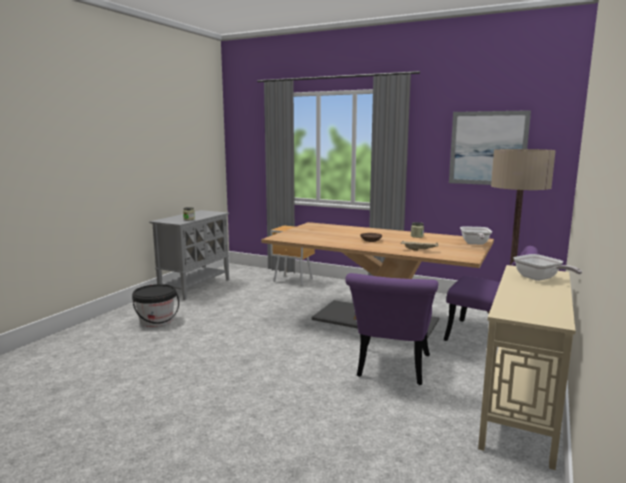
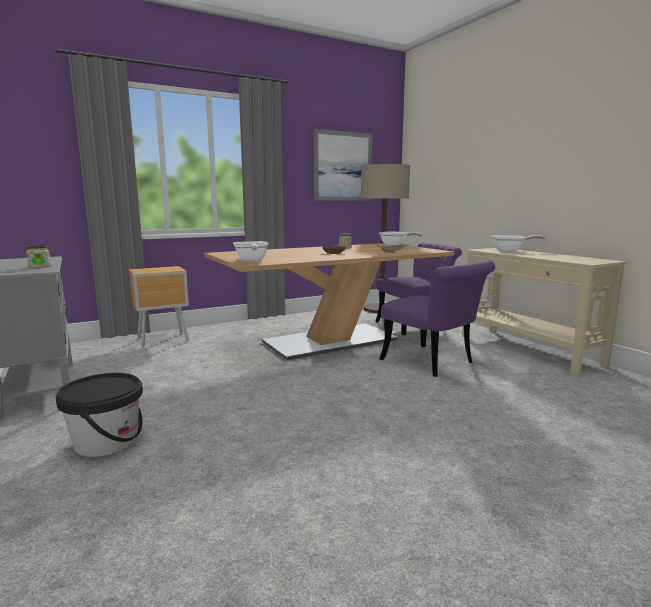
camera: 55 degrees left, 0 degrees up
(290, 235) = (251, 260): none -> frying pan

